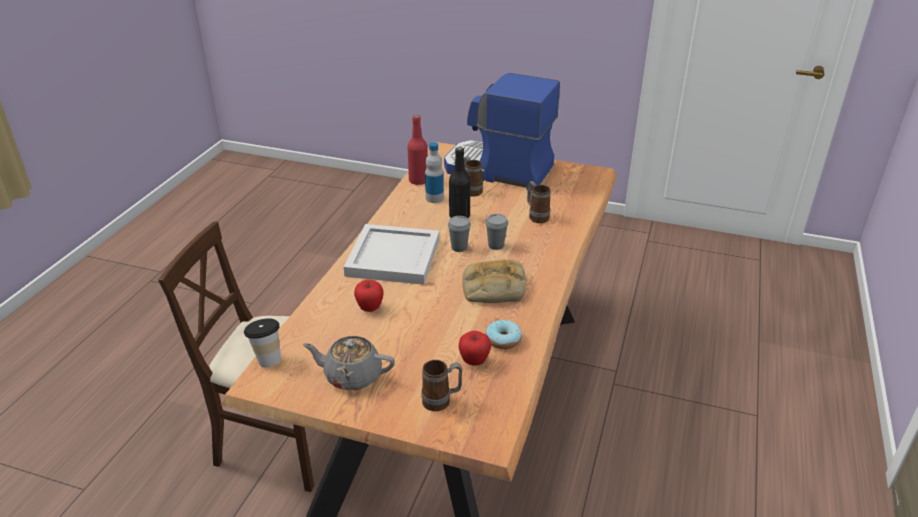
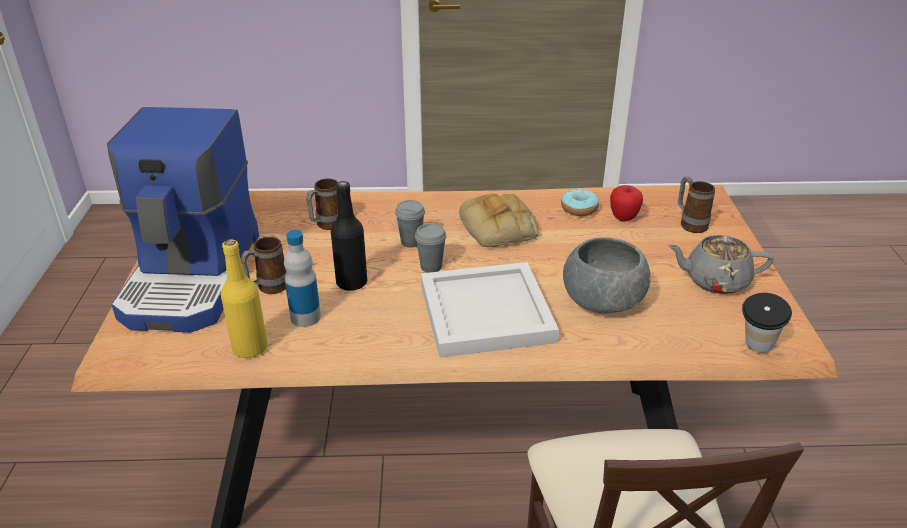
camera: 110 degrees left, 0 degrees up
(352, 376) = (715, 281): grey teapot -> grey teapot turned 105 degrees clockwise
(370, 308) = (602, 301): apple -> grey bowl
(418, 181) = (250, 348): red bottle -> yellow bottle

